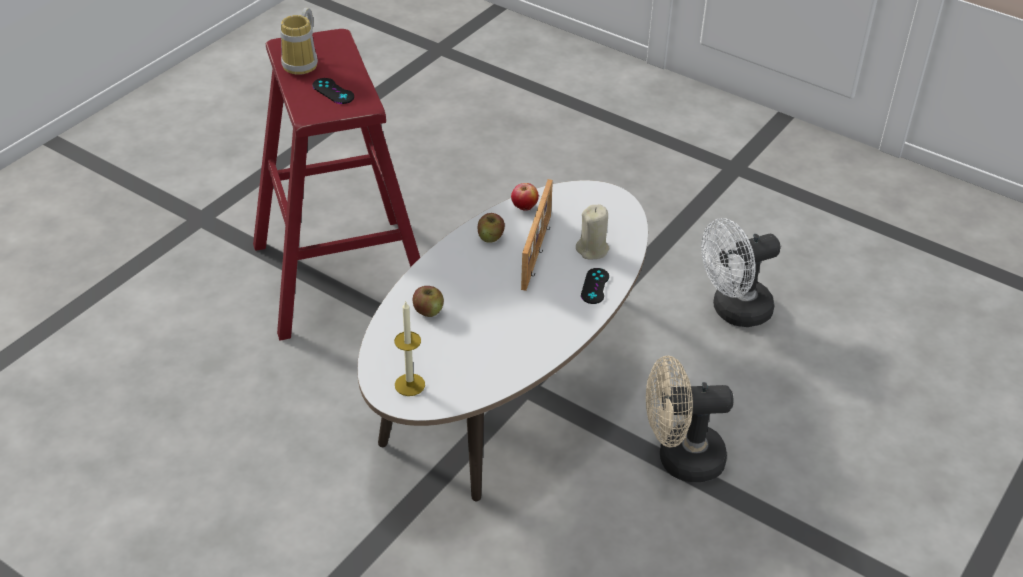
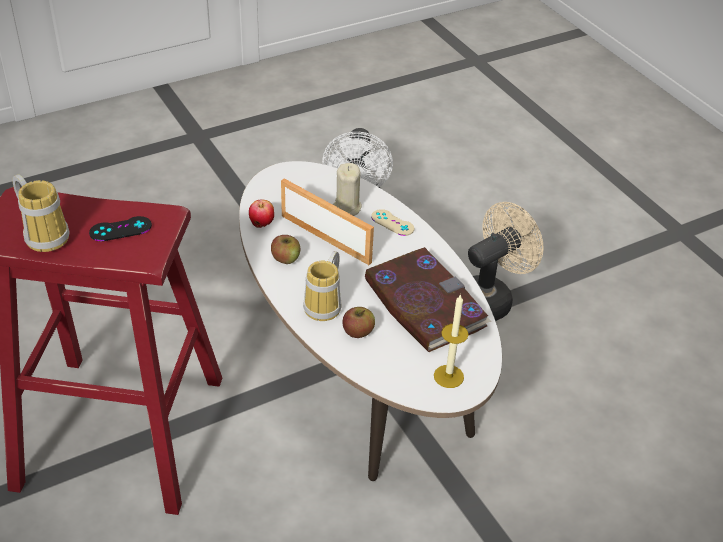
camera: 65 degrees left, 0 degrees up
(447, 281) = (326, 306): none -> mug
(495, 341) = (423, 303): none -> book
(595, 286) = (392, 223): black game controller -> beige game controller
(680, 459) = (490, 298): beige fan -> beige fan turned 150 degrees counterclockwise

